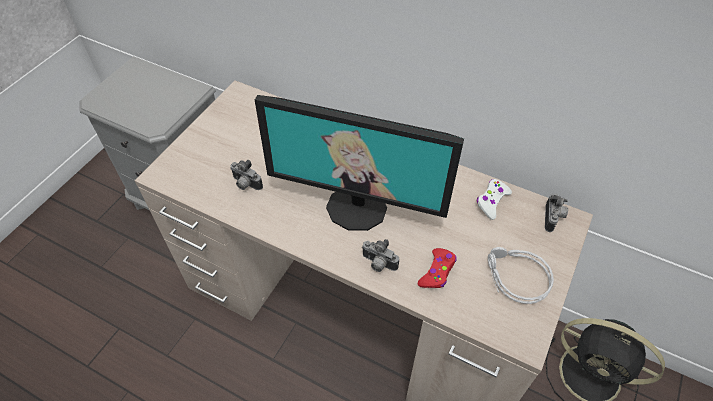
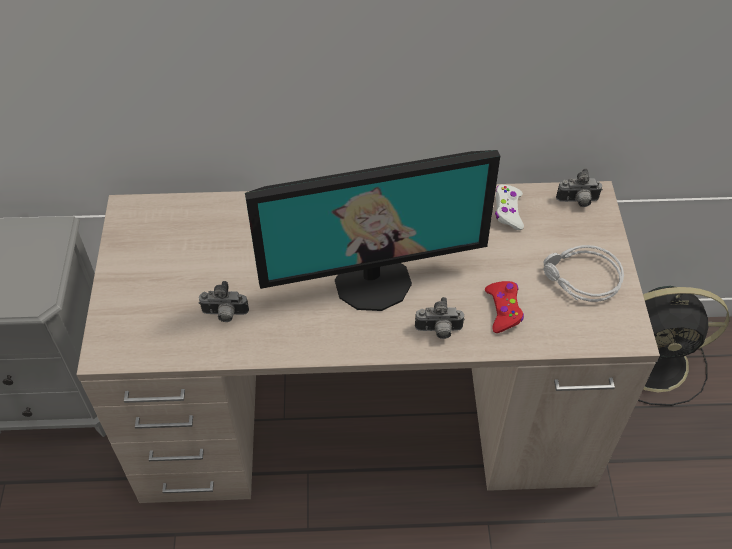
camera: 30 degrees left, 0 degrees up
(553, 218) = (577, 202): camera -> camera turned 105 degrees clockwise

